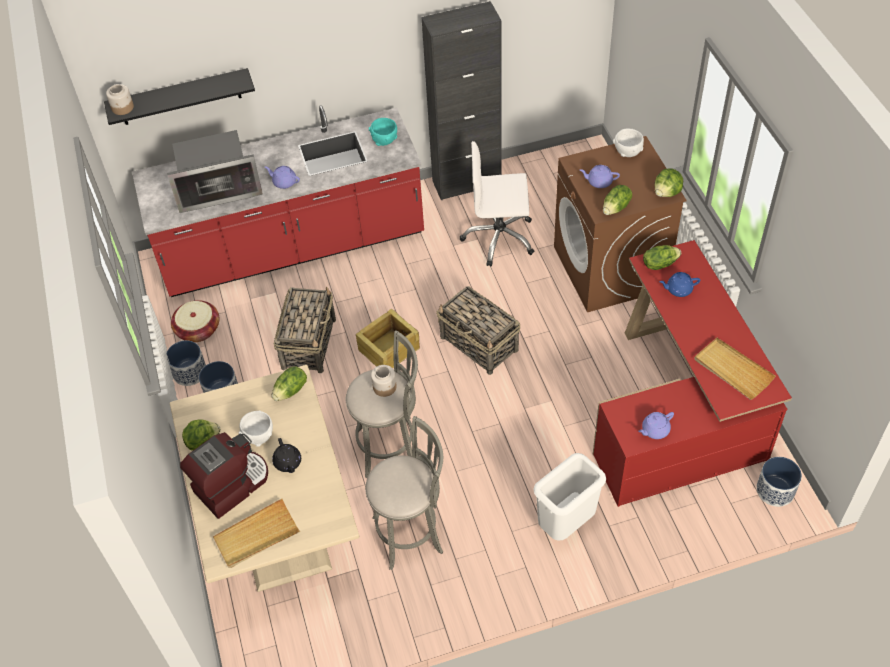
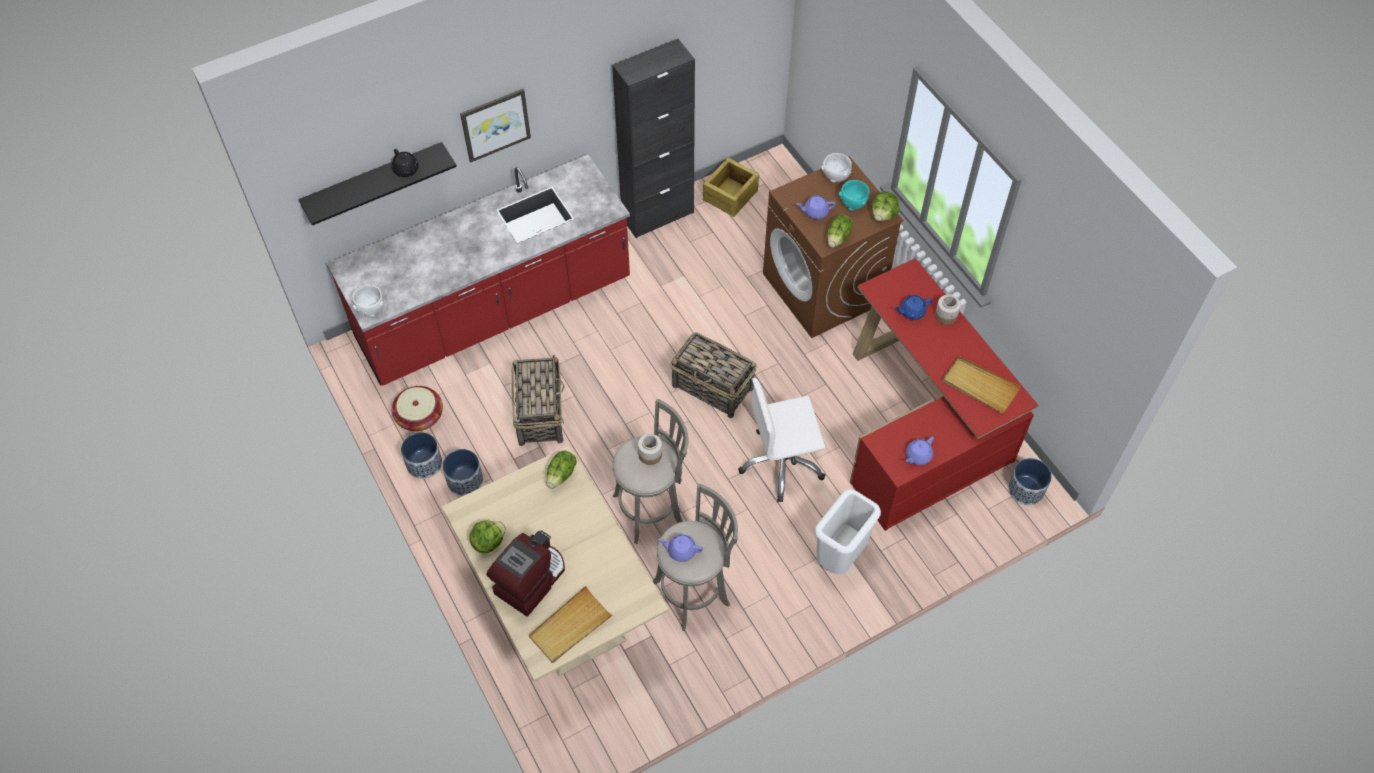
camera: 15 degrees left, 5 degrees up
(122, 108) = (322, 204): jar -> jar (946, 316)
(218, 189) = (426, 270): microwave -> none
(259, 436) = (543, 527): white bowl -> white bowl (370, 309)
(284, 182) = (493, 253): purple teapot -> purple teapot (681, 551)
(288, 463) = (580, 549): black teapot -> black teapot (406, 170)
(302, 59) = (495, 124): none -> picture
(384, 141) = (585, 194): turquoise bowl -> turquoise bowl (853, 203)
(388, 349) = (623, 407): crate -> crate (729, 195)
(499, 238) = (705, 272): white office chair -> white office chair (782, 464)
(659, 264) = (888, 288): lettuce -> none

